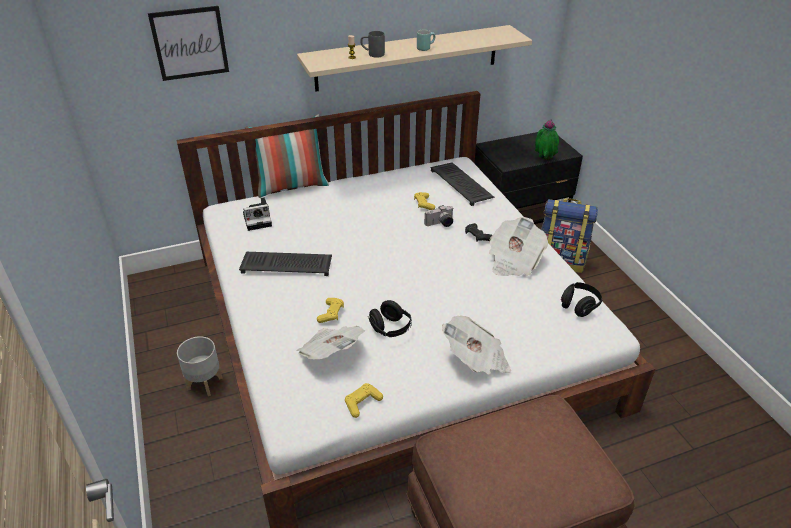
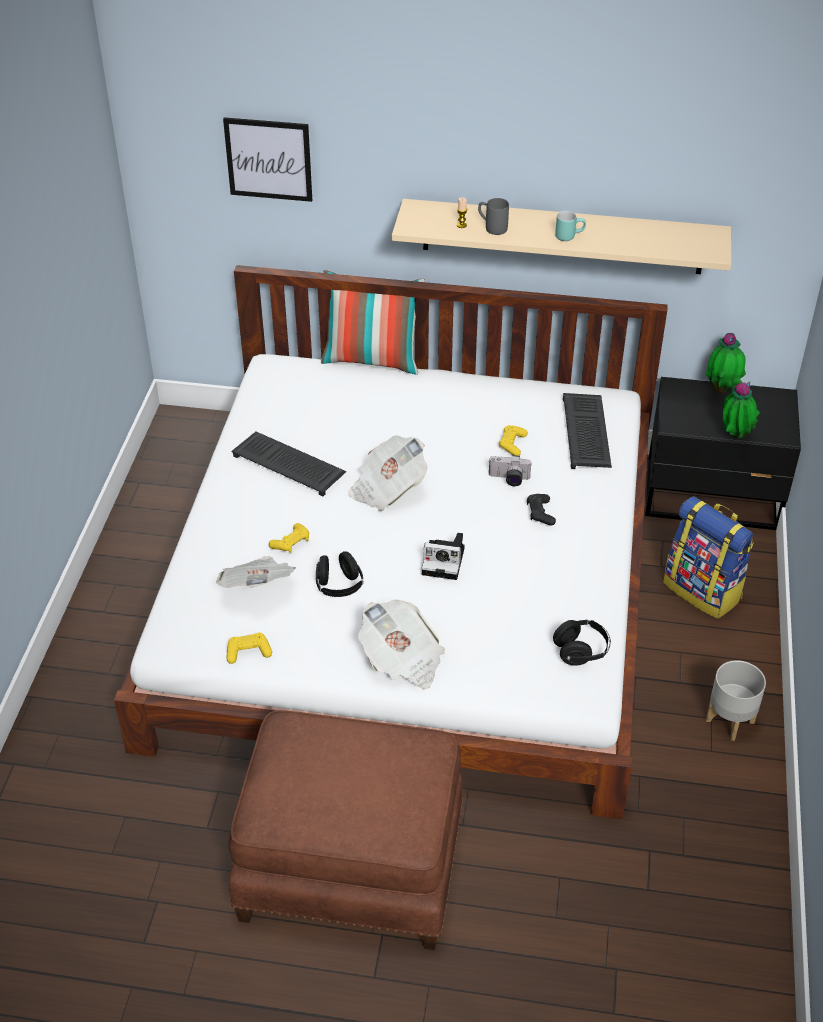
camera: 30 degrees right, 5 degrees up
(204, 383) = (161, 568): grey planter -> grey planter (729, 720)
(258, 219) = (300, 394): camera -> camera (445, 561)
(513, 261) = (555, 563): newspaper -> newspaper (387, 488)
(514, 140) = (722, 389): none -> potted plant

